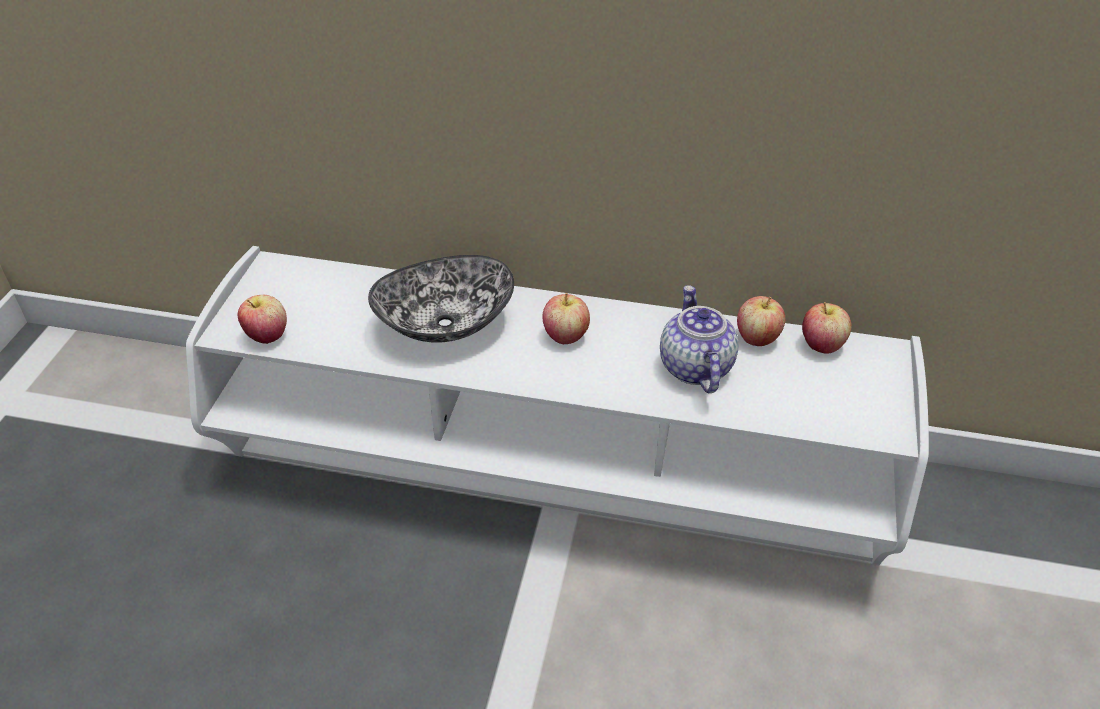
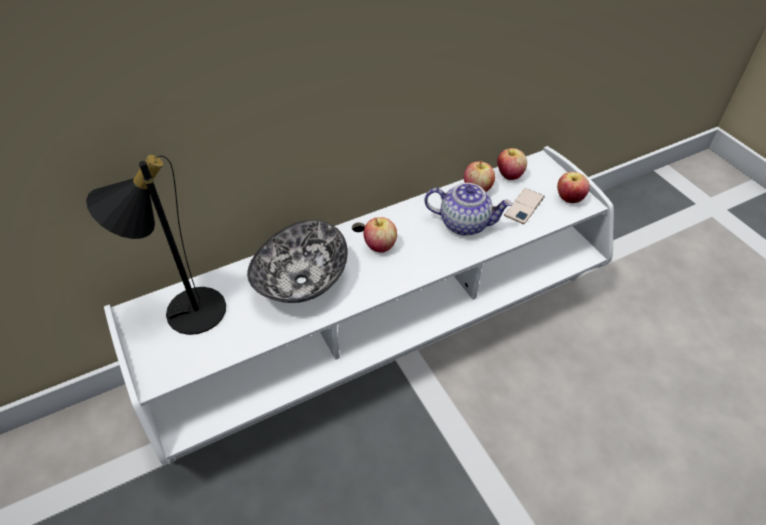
camera: 40 degrees left, 5 degrees up
(267, 336) = (189, 362): apple -> apple (569, 199)
(313, 288) = (184, 309): none -> black table lamp
(694, 367) = (465, 223): teapot -> teapot turned 150 degrees clockwise
(796, 390) = (524, 206): none -> phone

